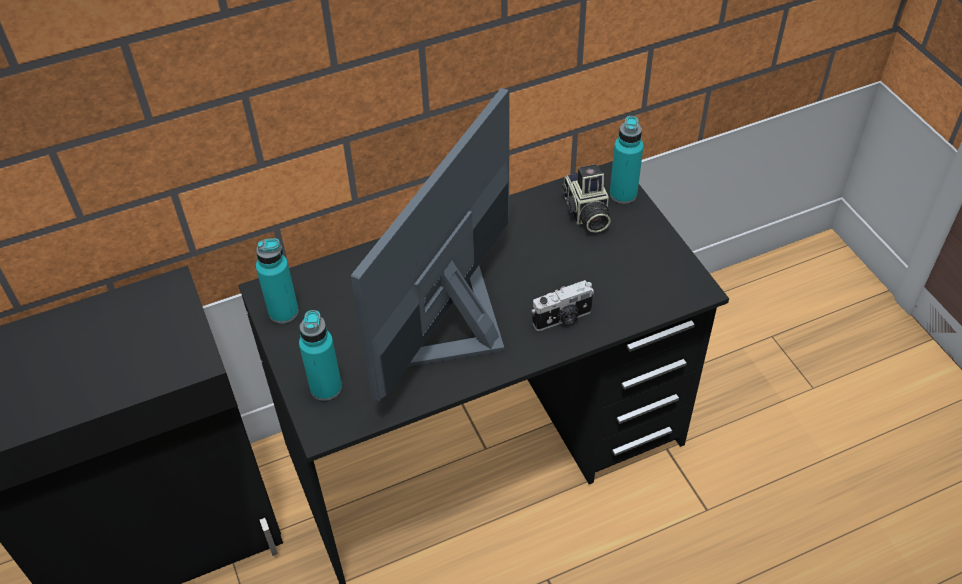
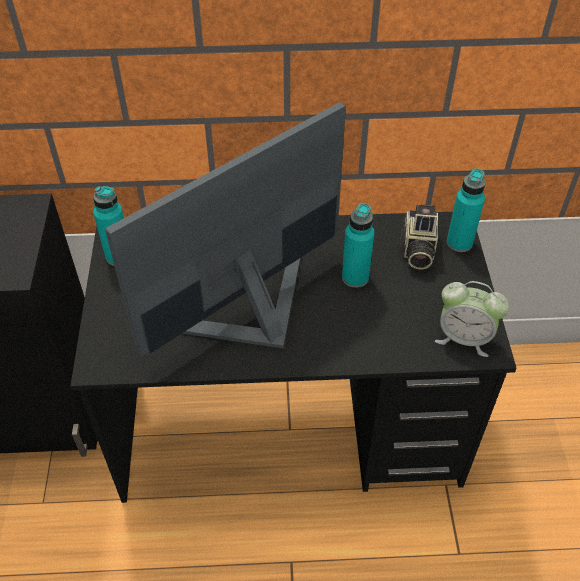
camera: 20 degrees right, 0 degrees up
(326, 388) = (117, 331): turquoise bottle -> turquoise bottle (355, 277)
(563, 319) = (350, 337): camera -> none
(670, 285) = (464, 338): none -> alarm clock

